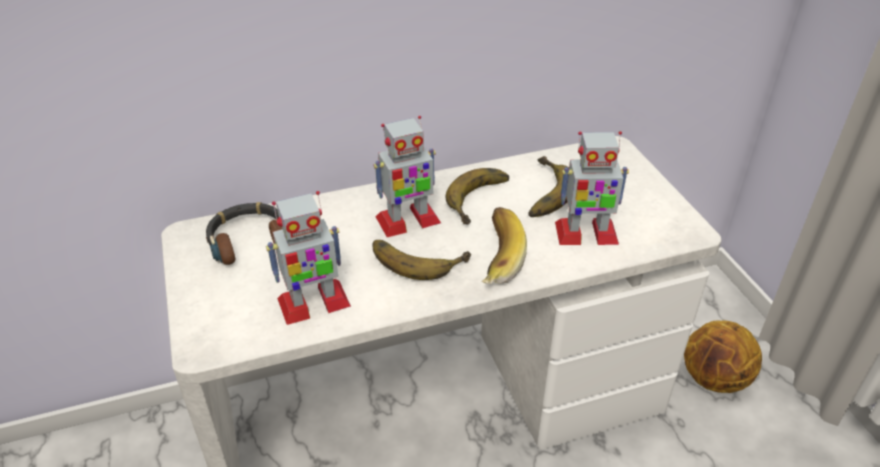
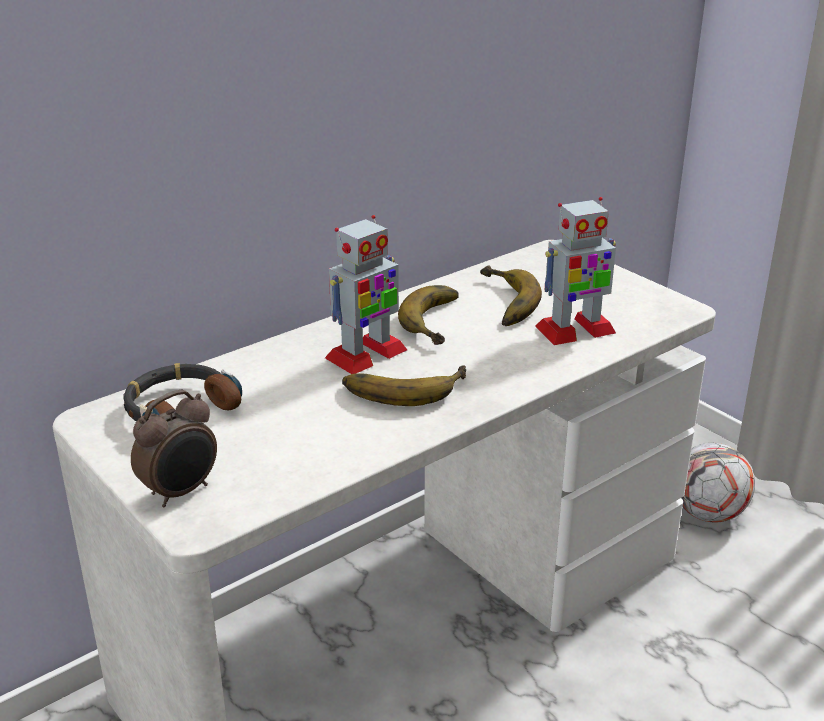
camera: 20 degrees left, 10 degrees down
(209, 315) = (181, 492): none -> alarm clock
(313, 303) = (307, 453): toy robot -> none
(494, 258) = (490, 370): banana -> none
(714, 379) = (708, 513): basketball -> football

